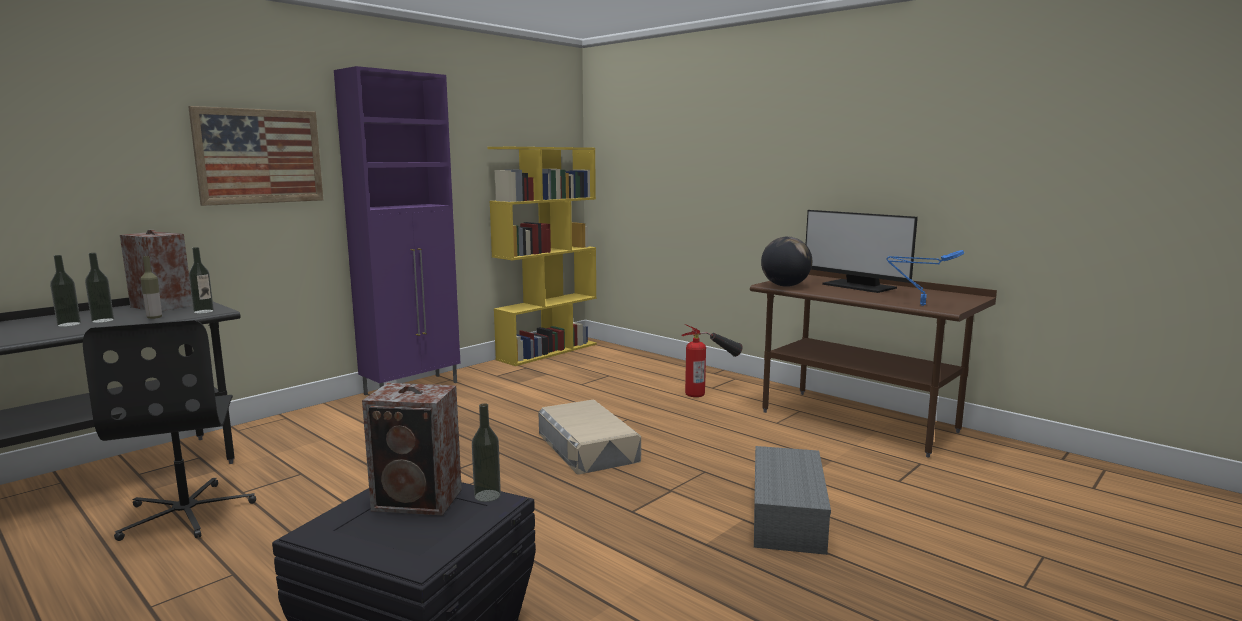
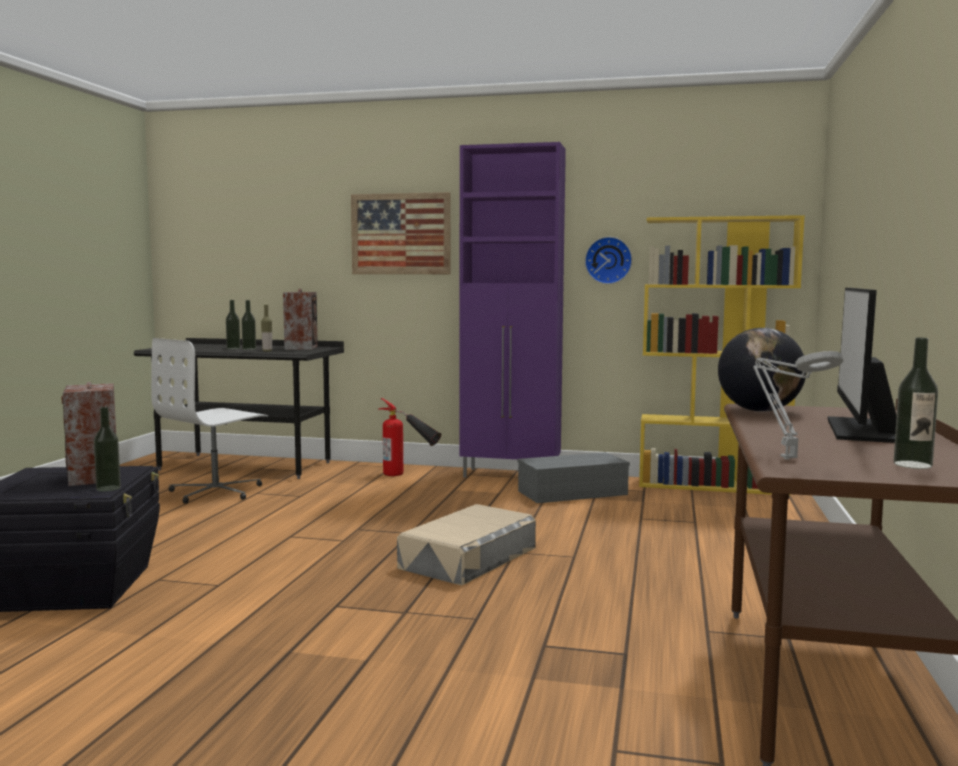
camera: 60 degrees right, 5 degrees down
(187, 513) = (216, 492): black office chair -> white office chair
(203, 311) = (296, 352): bottle -> bottle (912, 464)
(460, 181) = (608, 260): none -> wall clock
(710, 391) = (749, 574): fire extinguisher -> fire extinguisher (408, 476)
(789, 517) = (397, 684): grey storage box -> grey storage box (571, 493)
(920, 305) = (786, 458): blue table lamp -> grey table lamp

